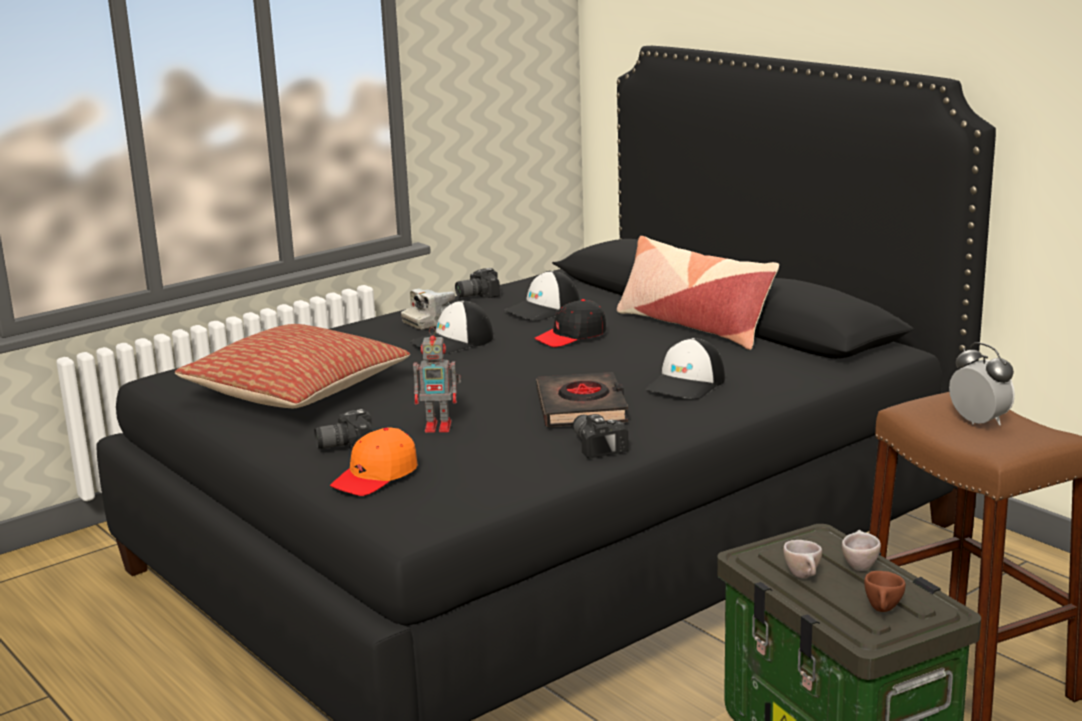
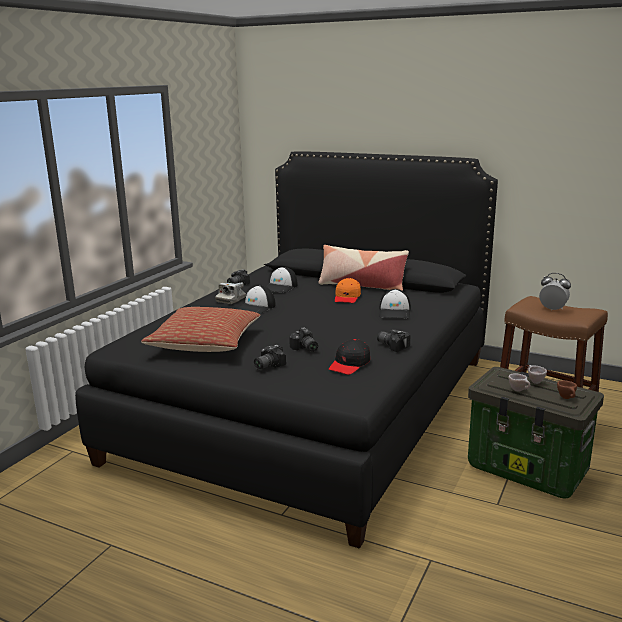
camera: 25 degrees left, 0 degrees up
(376, 476) = (305, 378): orange cap -> orange cap (347, 297)
(440, 426) = (304, 349): toy robot -> camera
(571, 336) = (312, 297): black cap -> black cap (350, 364)
(582, 408) = (362, 329): black book -> none

